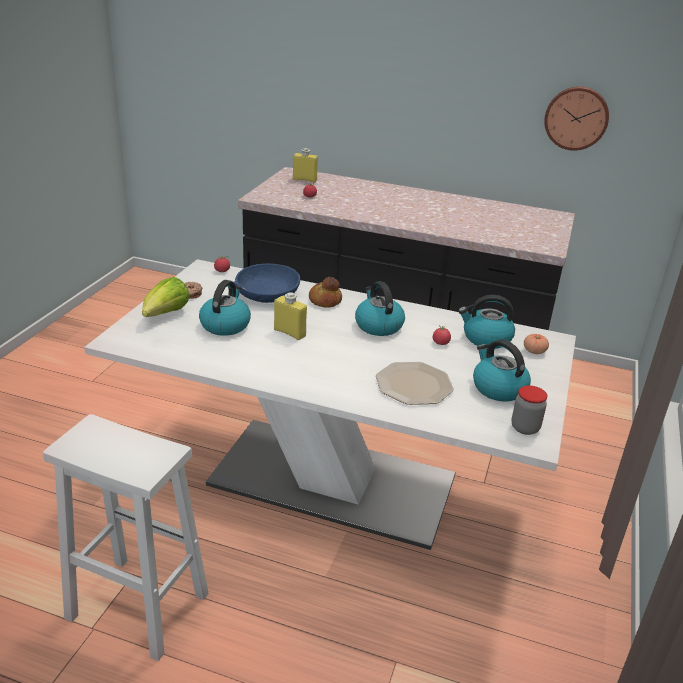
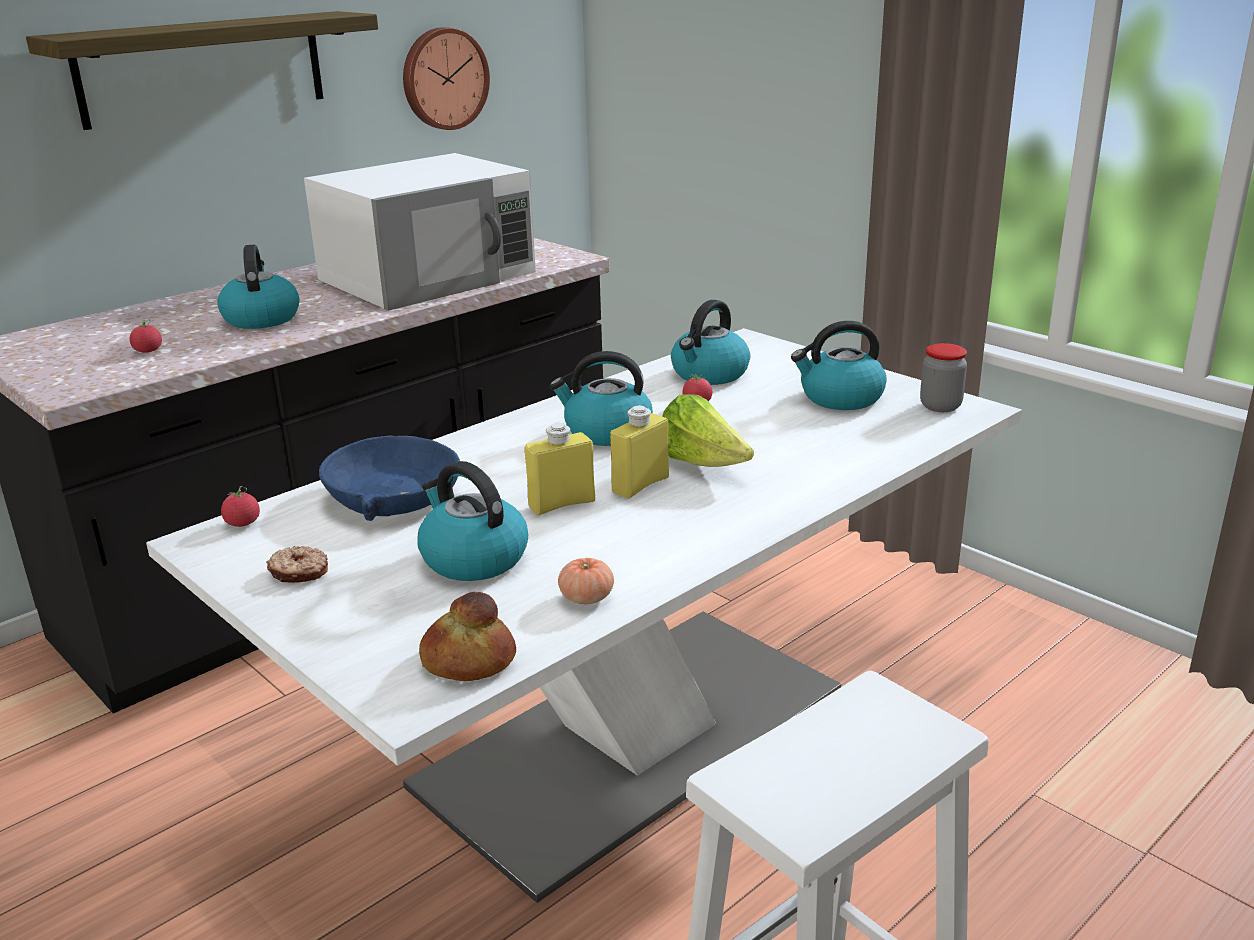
camera: 60 degrees left, 5 degrees down
(166, 314) = (359, 617): lettuce -> lettuce (703, 464)
(304, 180) = (60, 341): yellow bottle -> yellow bottle (640, 485)
(324, 300) = (480, 454): bread -> bread (467, 660)
(368, 204) = (261, 318): none -> kettle
(413, 385) = (797, 446): plate -> none
(426, 77) = (202, 68): none -> shelf
(469, 222) = (429, 276): none -> white microwave
(534, 351) = (764, 357): tomato -> tomato (586, 598)

